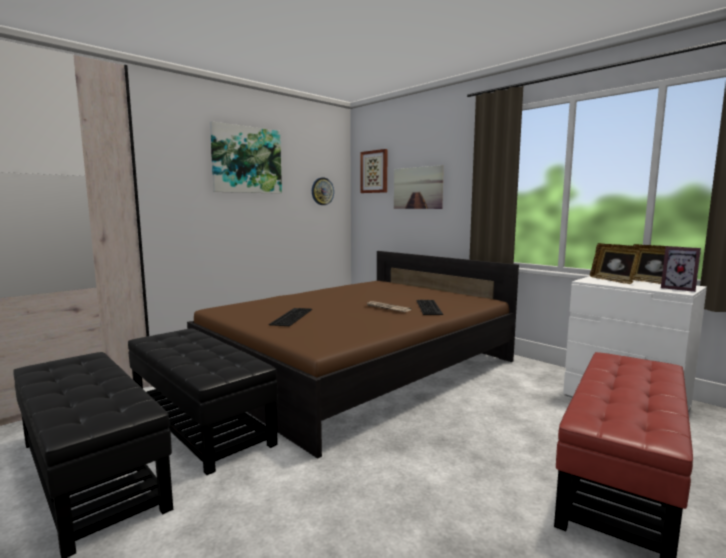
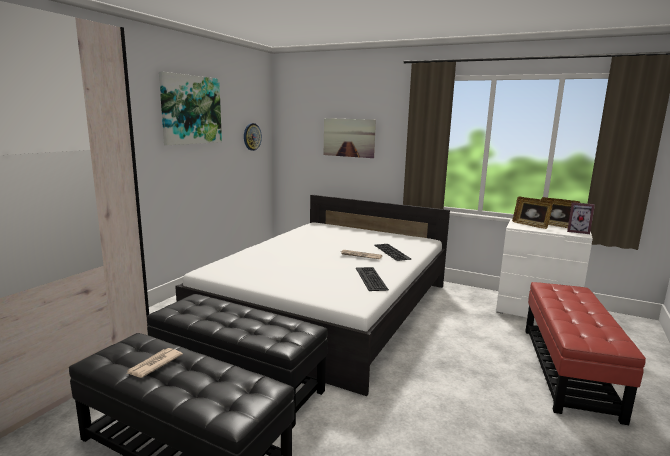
camera: 20 degrees left, 5 degrees up
(72, 375) = (154, 364): none -> newspaper
(291, 316) = (291, 273): keyboard -> keyboard (369, 278)
(358, 368) = (329, 308): brown bed -> white bed
(374, 171) = (301, 118): picture -> none

